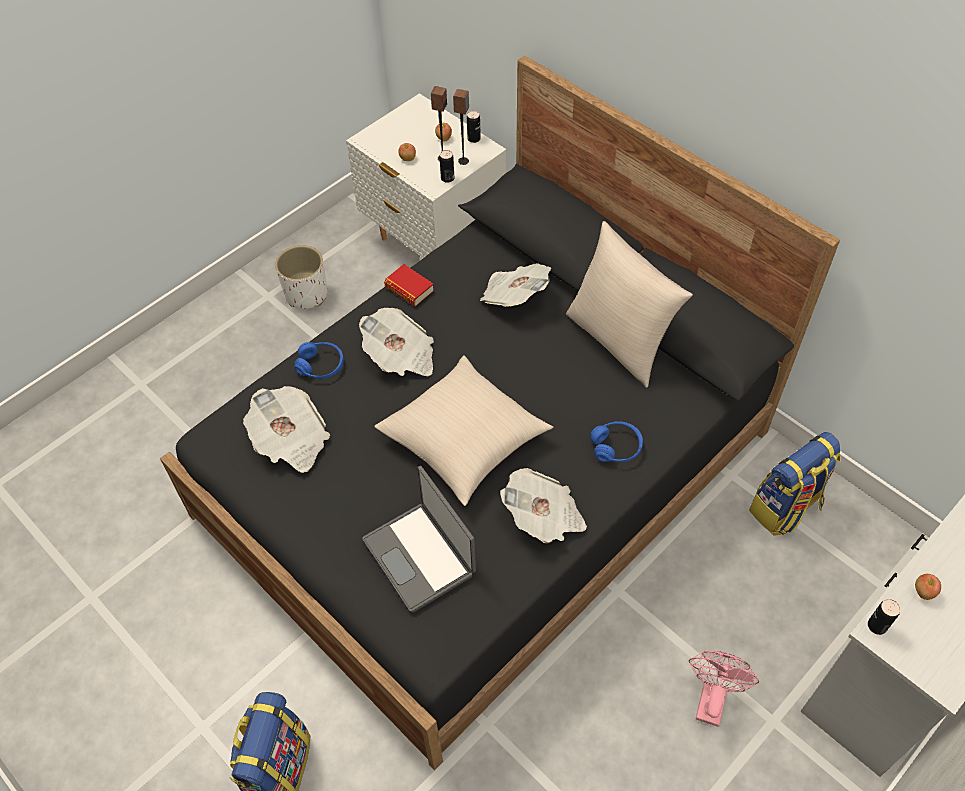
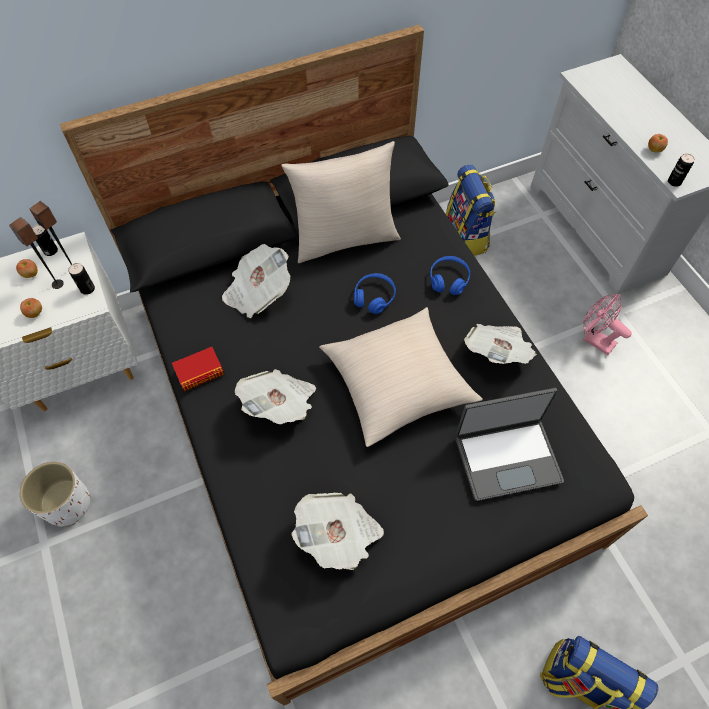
camera: 70 degrees left, 5 degrees up
(320, 365) = (253, 481): blue headphones -> blue headphones (374, 297)

